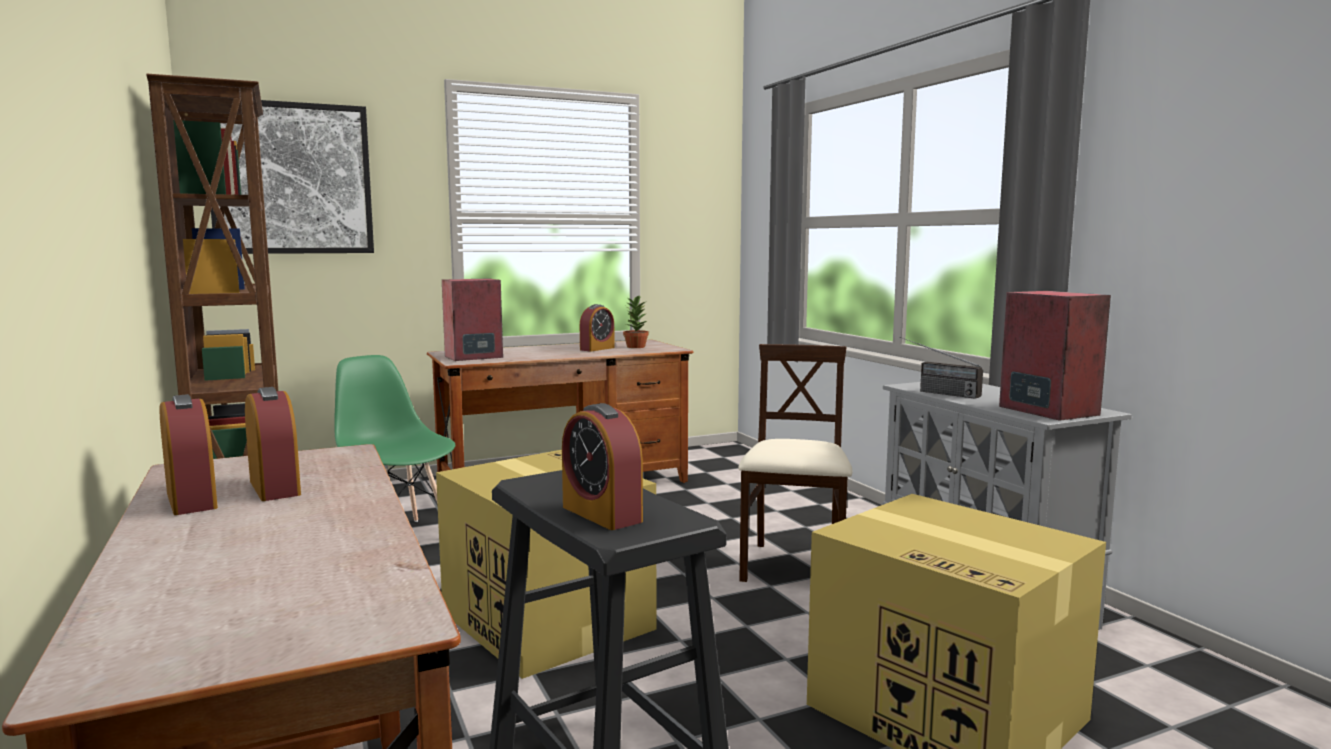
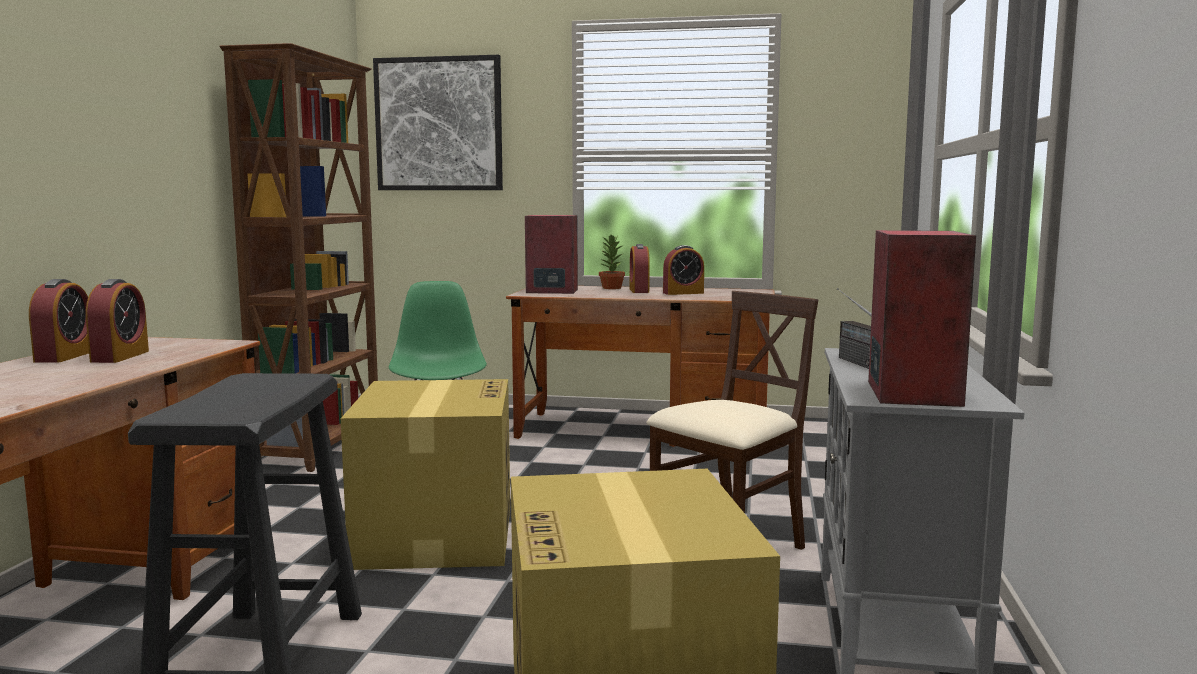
camera: 35 degrees right, 0 degrees up
(601, 514) = (212, 403): alarm clock -> alarm clock (639, 290)
(635, 347) = (727, 294): potted plant -> potted plant (611, 288)

